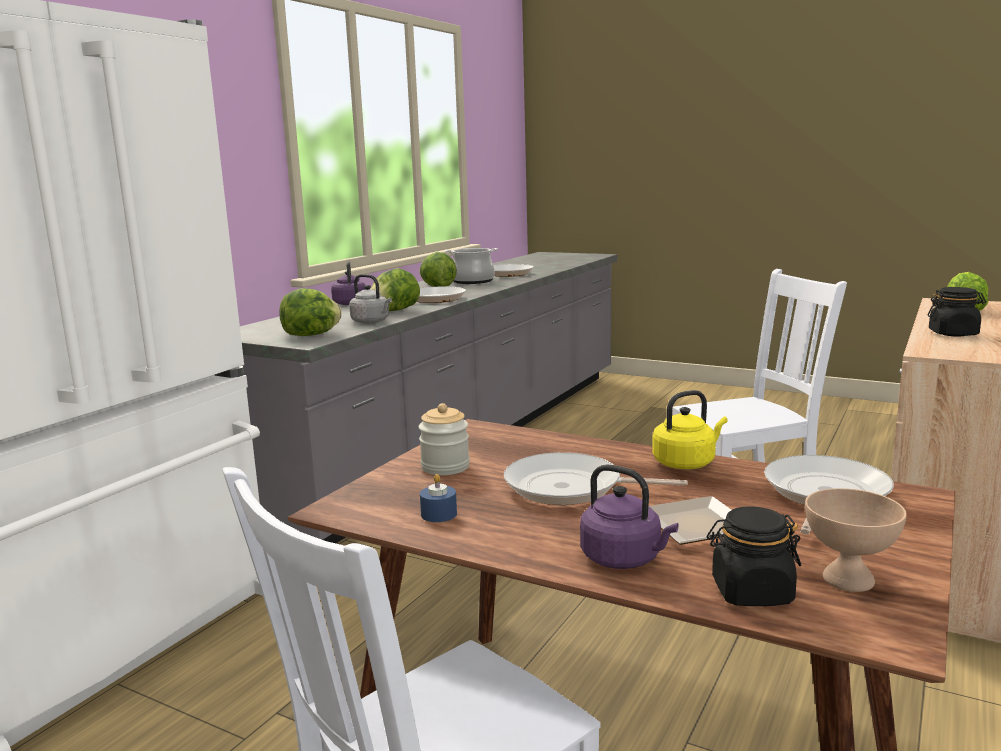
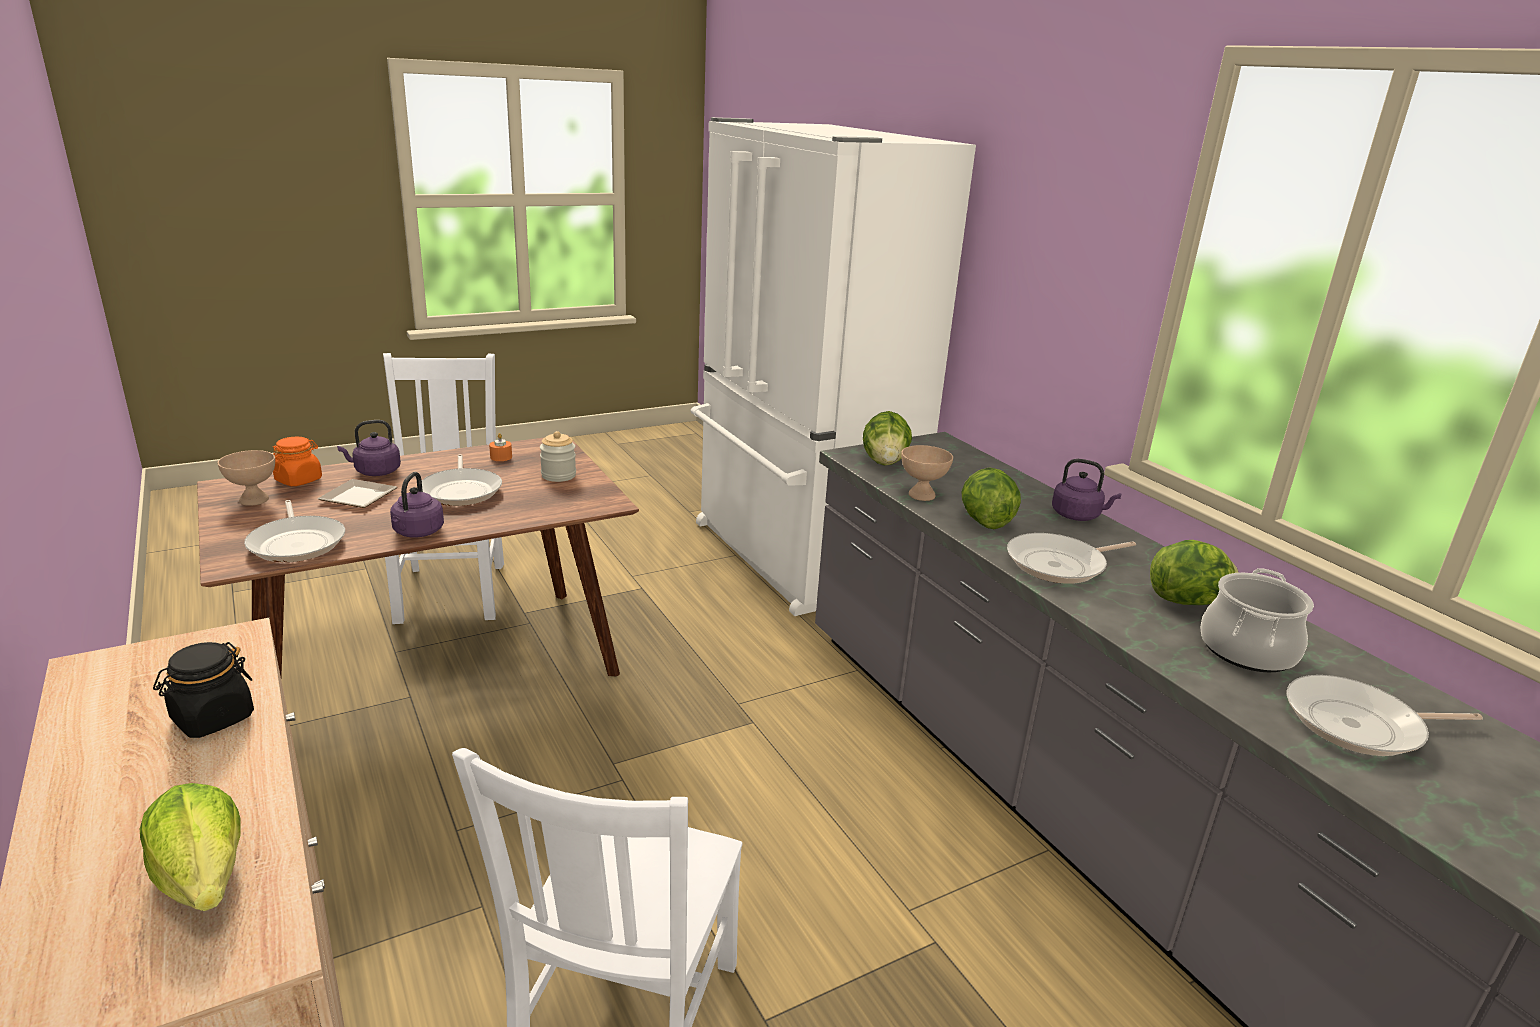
camera: 120 degrees right, 10 degrees up
(372, 322) = (921, 495): grey kettle -> beige bowl
(439, 514) = (501, 457): blue candle -> orange candle
(570, 488) = (462, 491): frying pan -> frying pan turned 120 degrees clockwise
(686, 463) = (417, 533): yellow kettle -> purple kettle
(751, 592) = (299, 480): black jar -> orange jar

